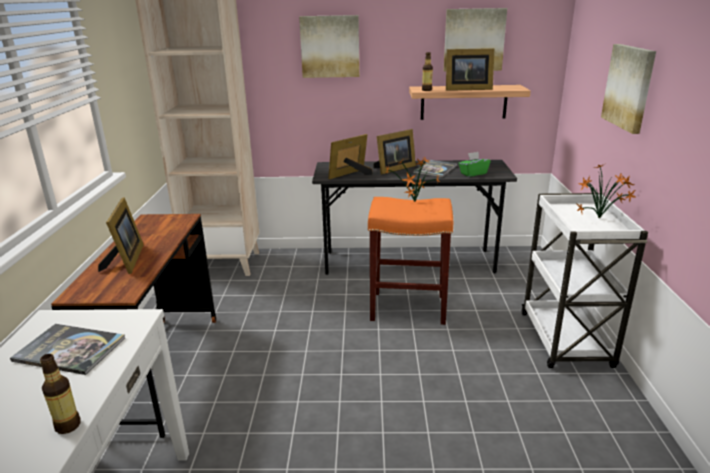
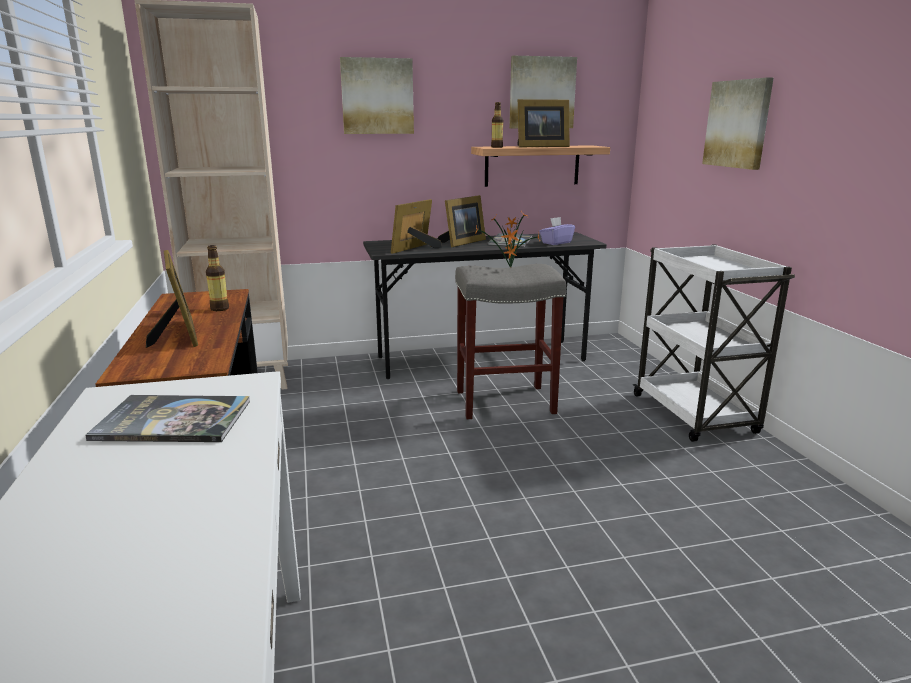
camera: 15 degrees left, 5 degrees down
(68, 426) = (241, 495): bottle -> bottle (219, 309)
(407, 308) = (503, 402): orange stool -> grey stool
(473, 173) = (556, 242): green tissue box -> purple tissue box
(600, 218) = (728, 265): potted plant -> none

